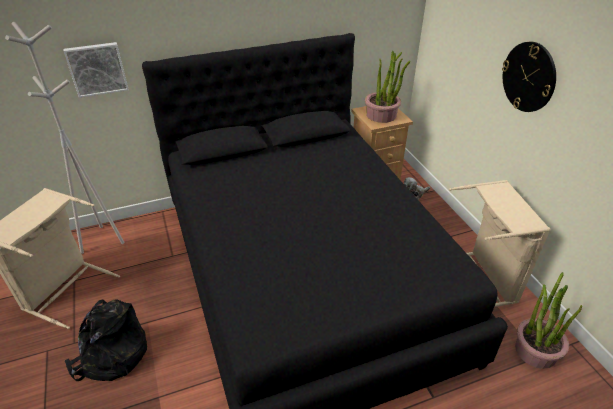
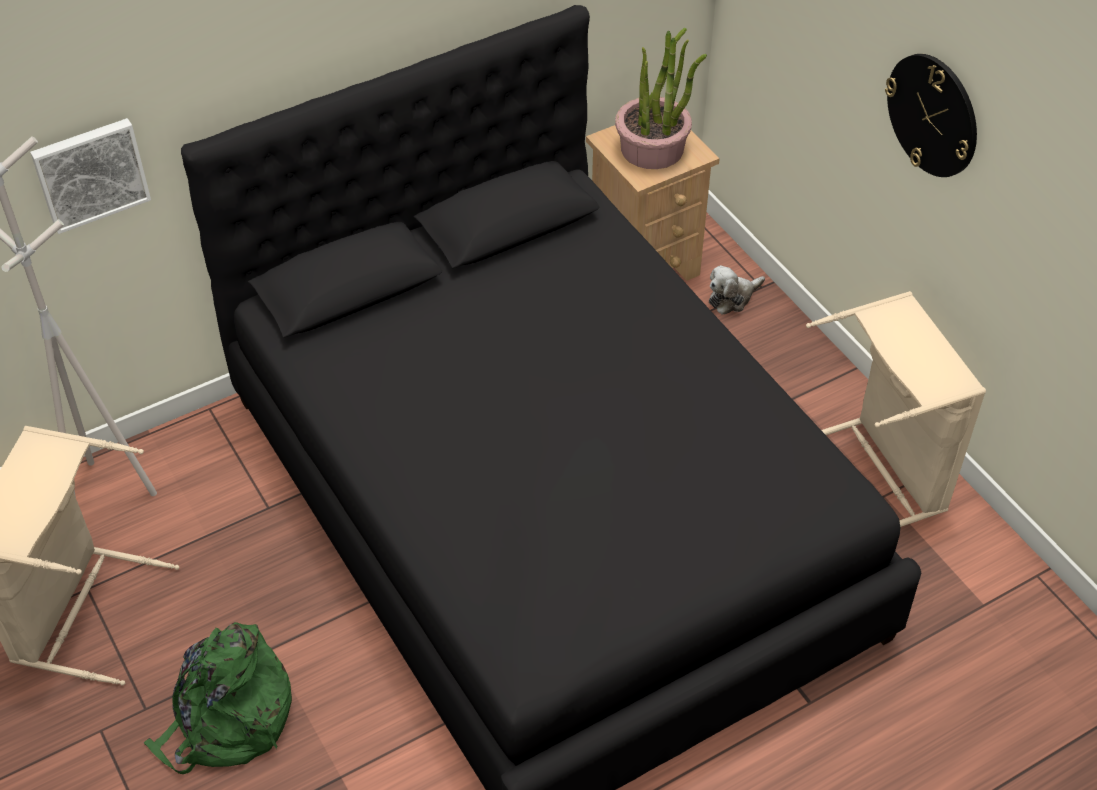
camera: 10 degrees left, 10 degrees up
(112, 356) = (227, 721): black backpack -> green backpack
(535, 350) = (977, 596): potted plant -> none

